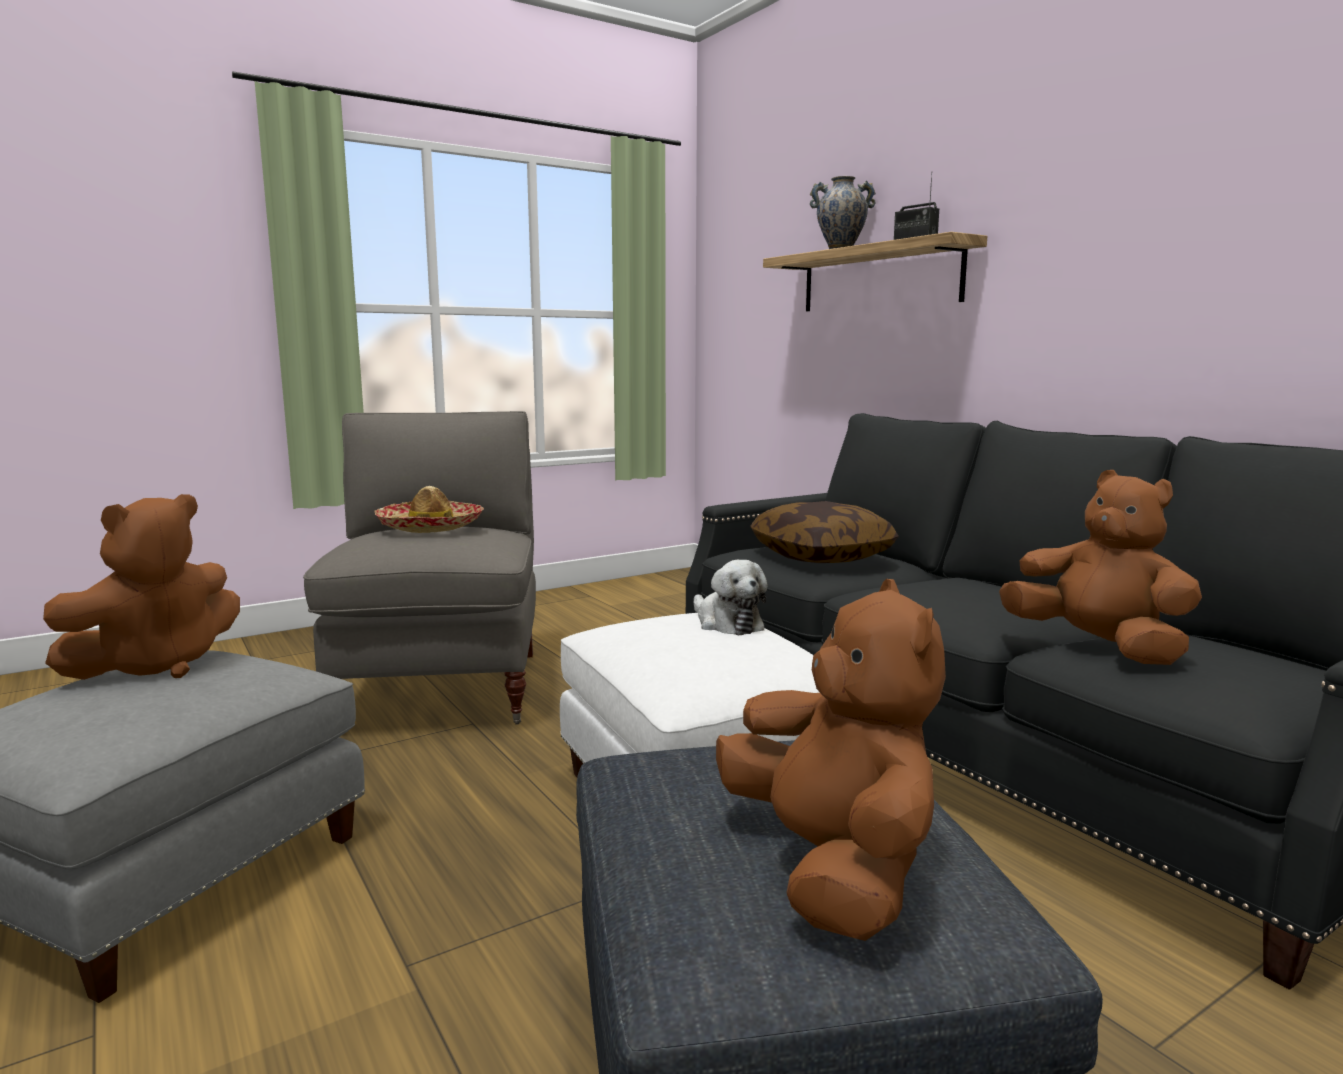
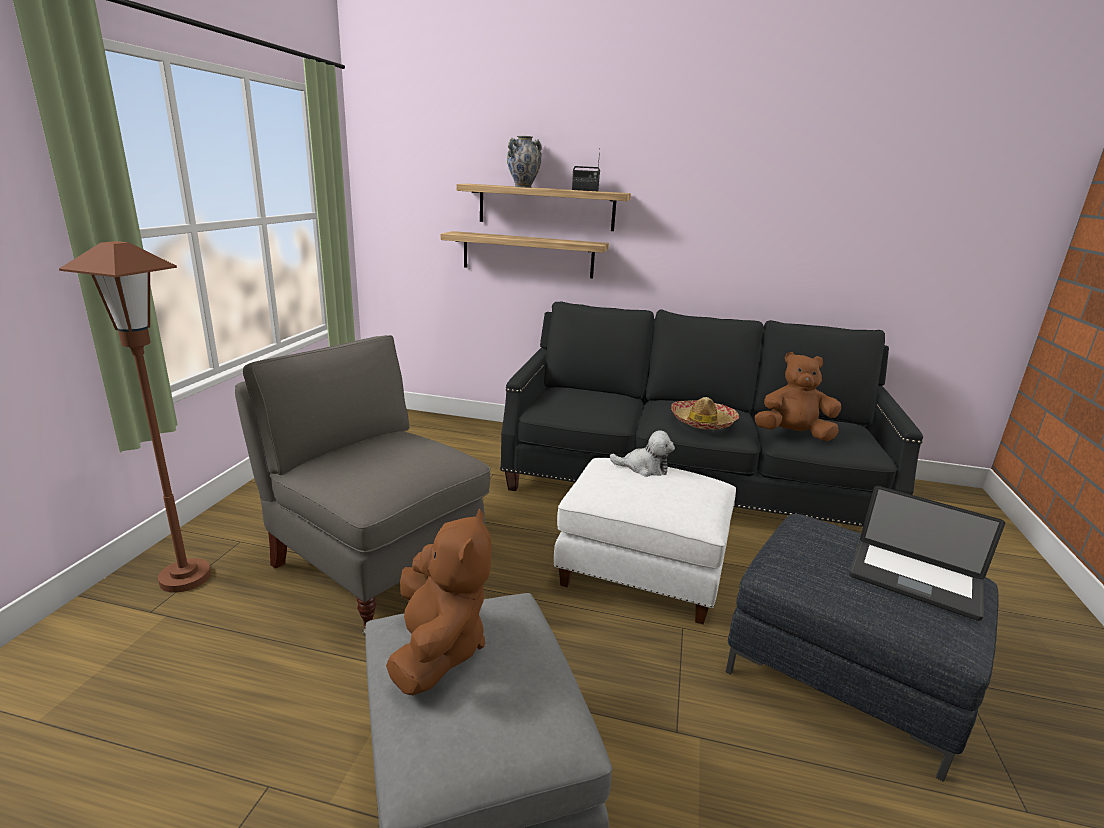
camera: 45 degrees left, 10 degrees up
(310, 648) = (185, 578): none -> brown floor lamp
(431, 527) = (383, 449): hat -> hat (703, 422)
(821, 556) = (591, 402): pillow -> none
(831, 868) = (914, 580): brown plush toy -> laptop
(856, 352) = (527, 254): none -> shelf

